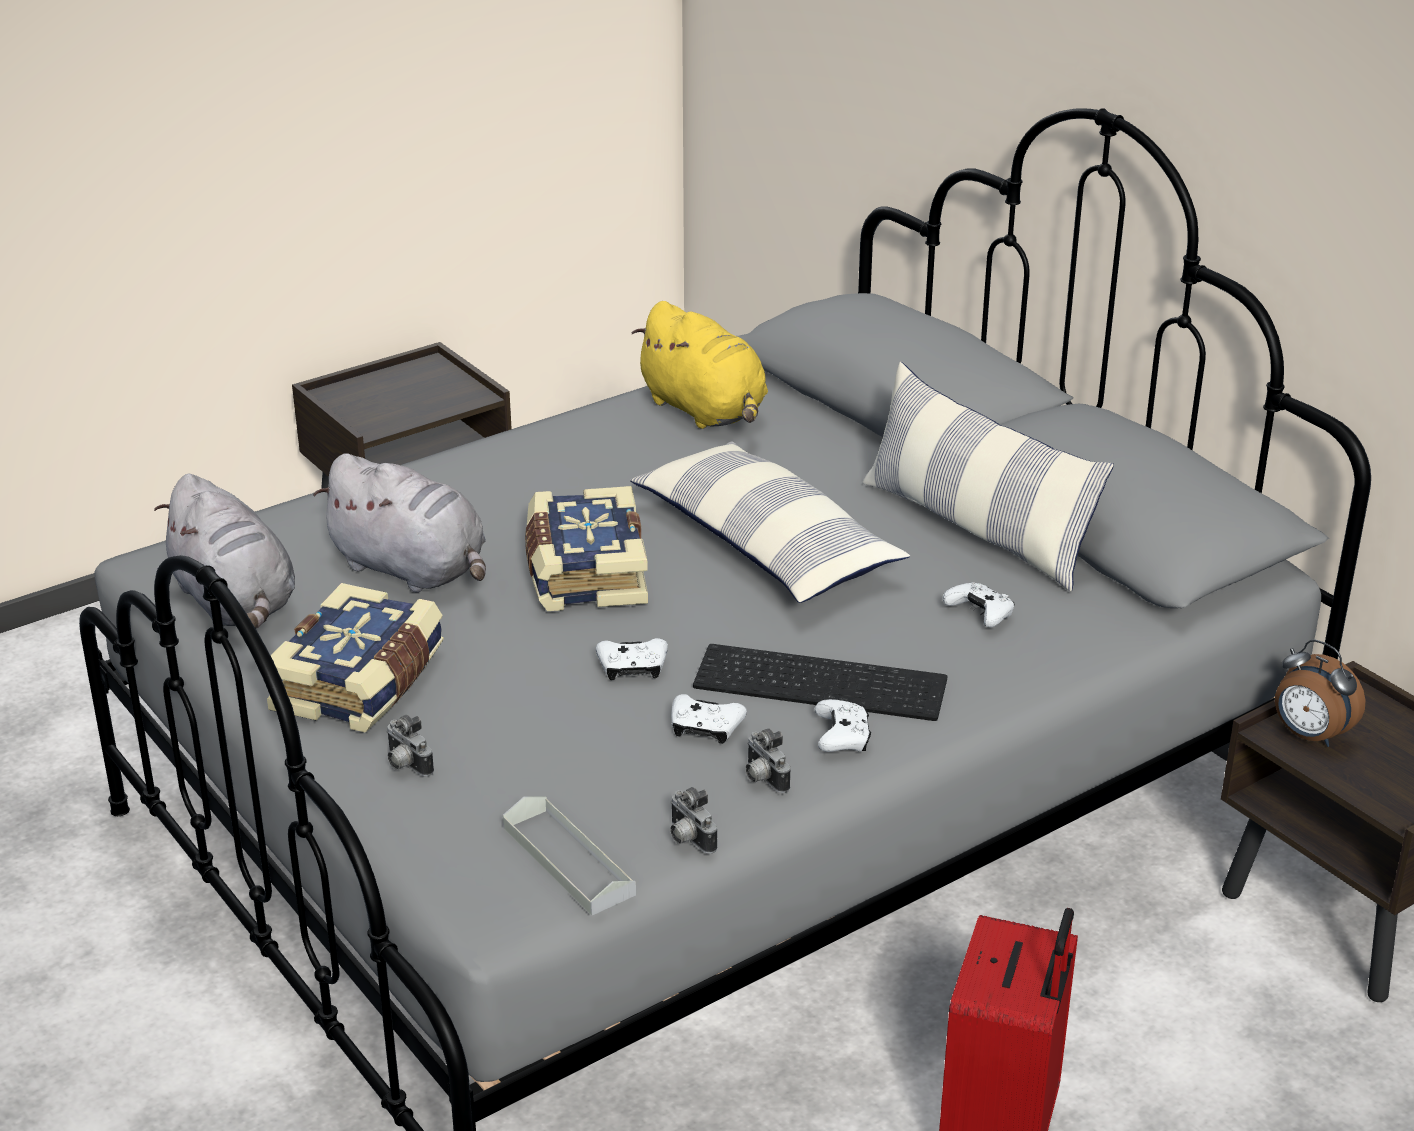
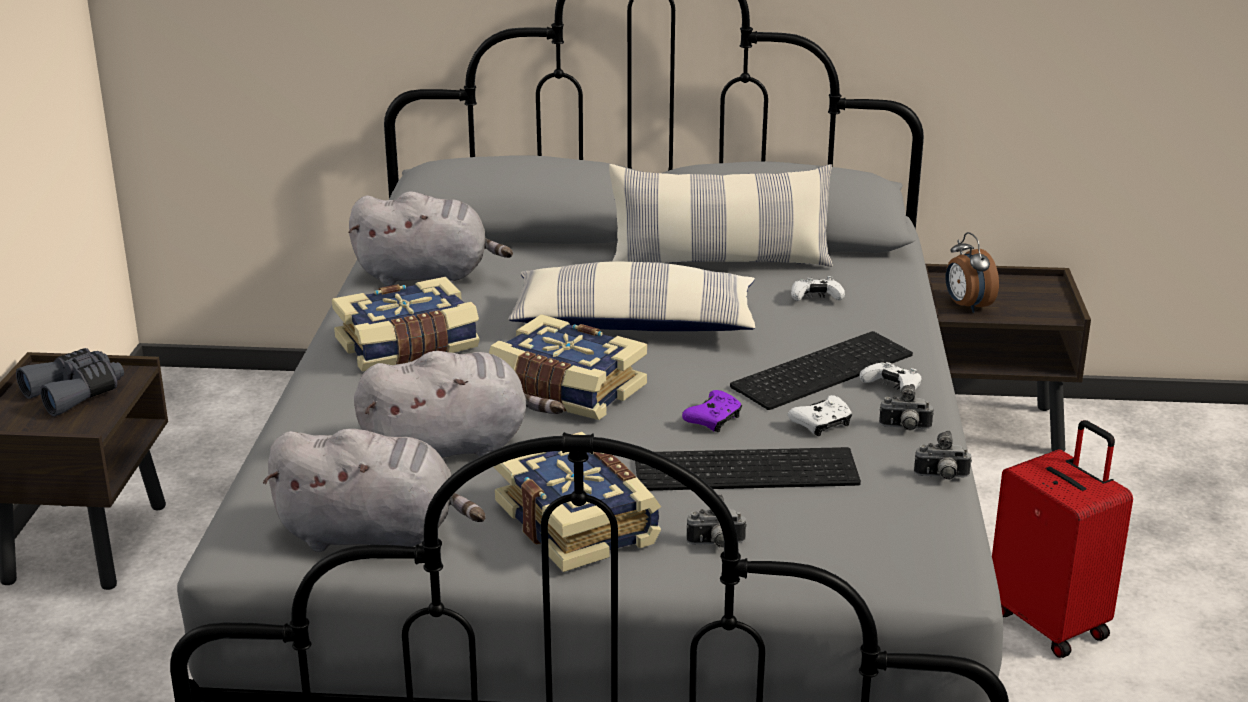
camera: 50 degrees left, 5 degrees down
(417, 393) = (76, 393): none -> grey binoculars
(559, 467) = (408, 347): none -> book
(563, 724) = (747, 468): none -> keyboard
(568, 861) = (915, 527): grey tray -> none
(632, 668) = (714, 420): white game controller -> purple game controller
(706, 411) = (428, 276): yellow plush toy -> grey plush toy
(1309, 736) = (966, 306): alarm clock -> alarm clock turned 75 degrees clockwise

